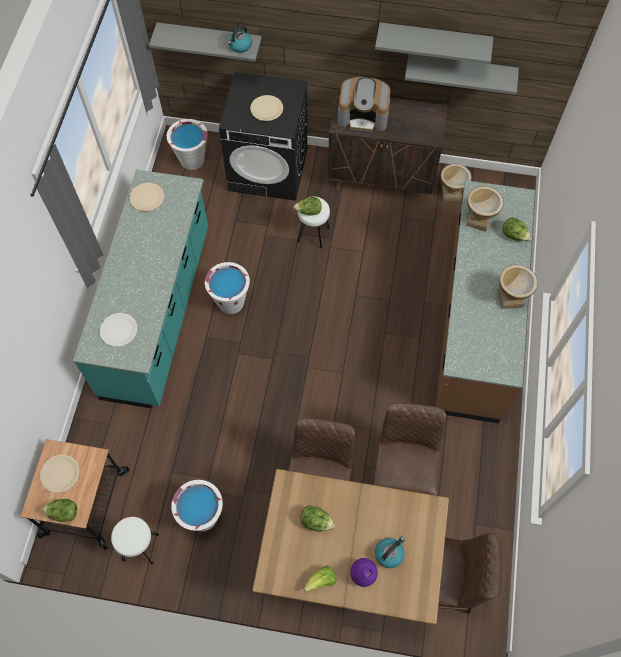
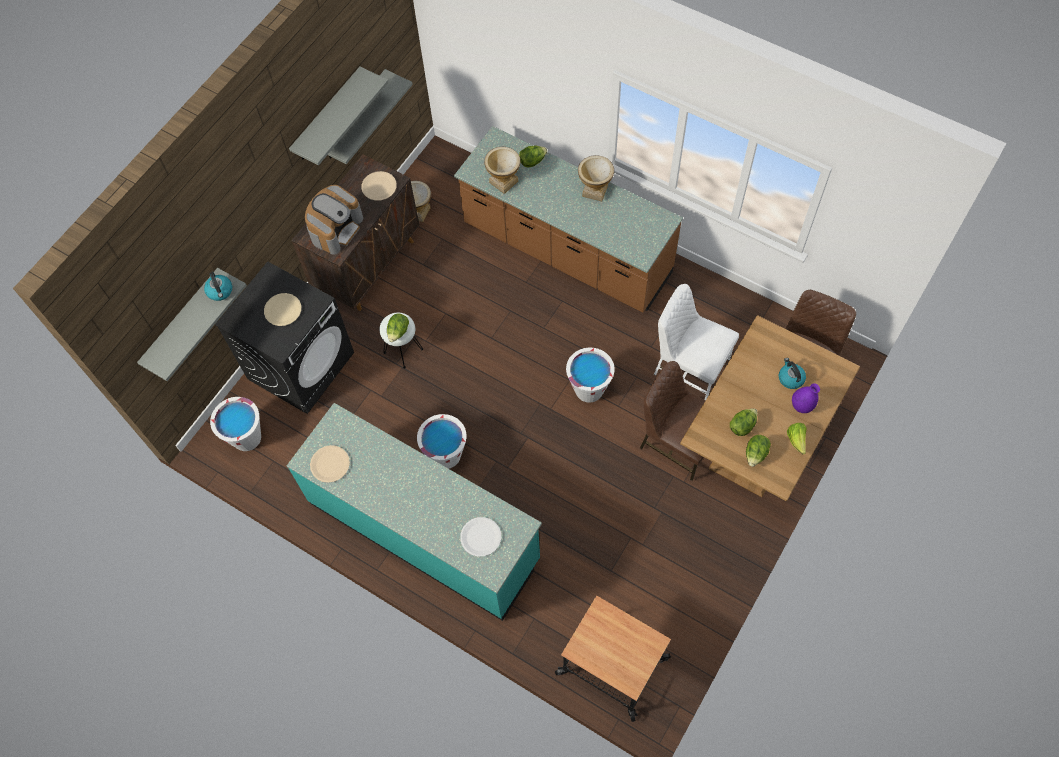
camera: 65 degrees left, 0 degrees up
(60, 473) = (605, 649): beige plate -> beige plate (379, 186)
(63, 513) = (648, 656): lettuce -> lettuce (755, 454)
(140, 546) = (677, 623): white stool -> none
(203, 516) = (667, 555): white bucket -> white bucket (589, 389)
(402, 473) = (690, 366): brown chair -> white chair

